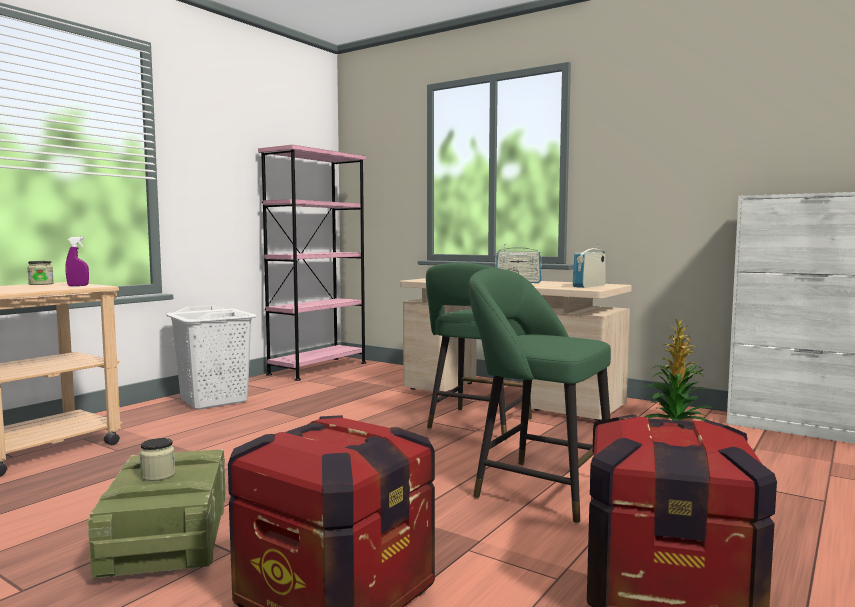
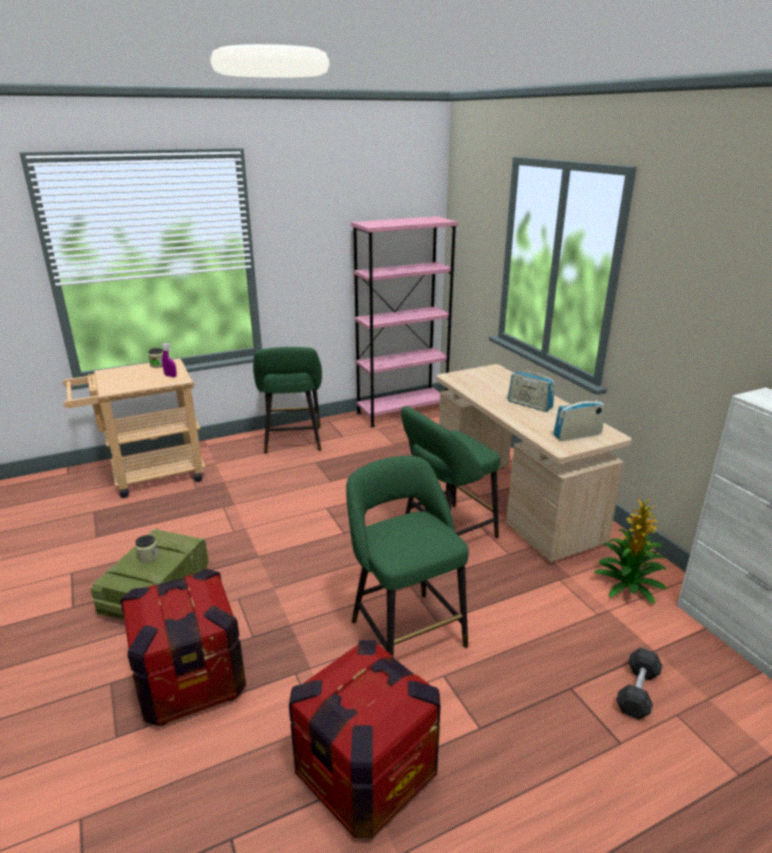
camera: 30 degrees right, 20 degrees up
(213, 401) = (293, 442): white laundry basket -> green stool
(784, 471) = (637, 692): none -> grey dumbbell

